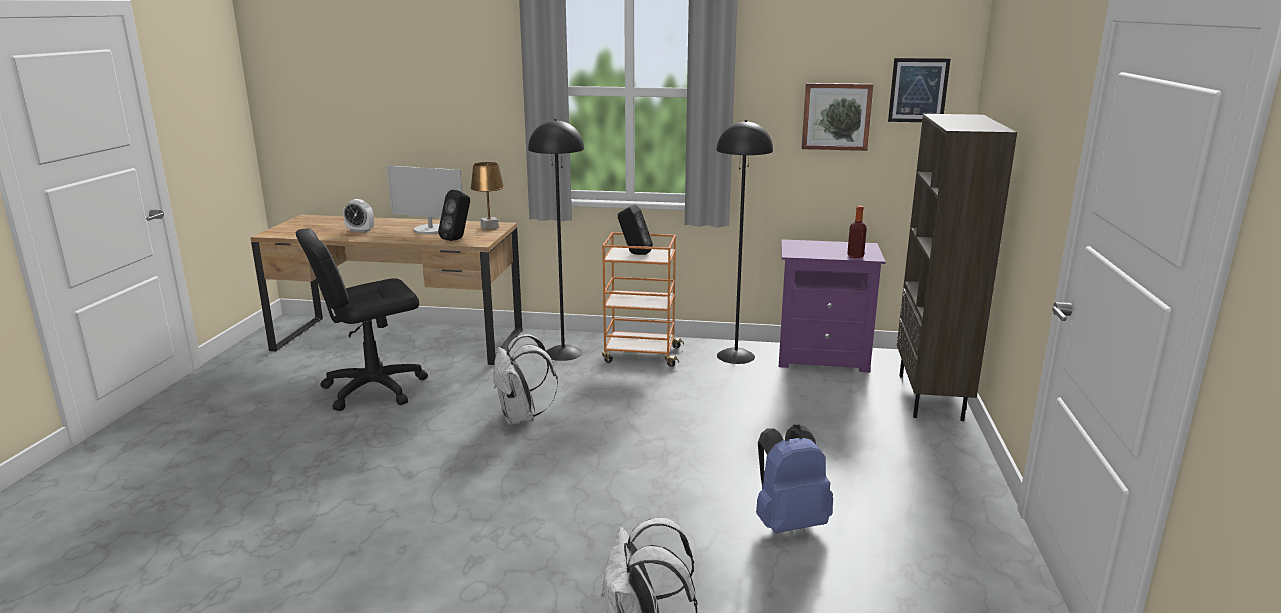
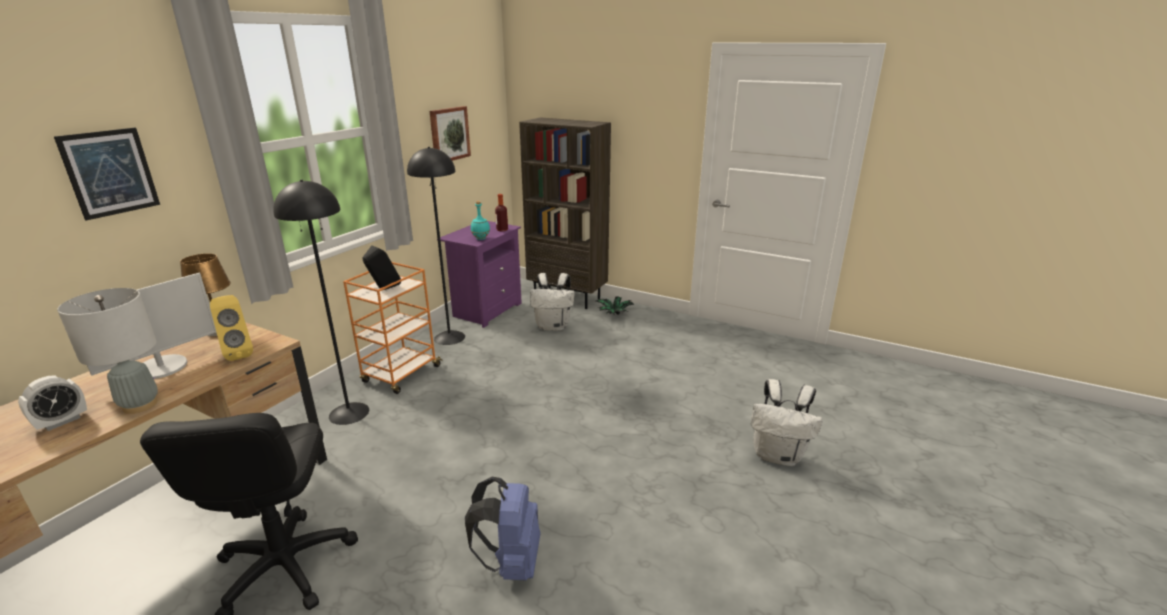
camera: 70 degrees left, 5 degrees up
(381, 238) = (139, 405): none -> grey table lamp
(458, 239) = (238, 354): black speaker -> yellow speaker
(521, 418) = (460, 459): white backpack -> white backpack (553, 326)
(788, 522) = (676, 377): blue backpack -> blue backpack (511, 562)
(808, 254) = (481, 238): none -> turquoise bottle
(918, 90) = (483, 107): picture -> picture (110, 173)
(922, 441) = (613, 315): none -> potted plant

